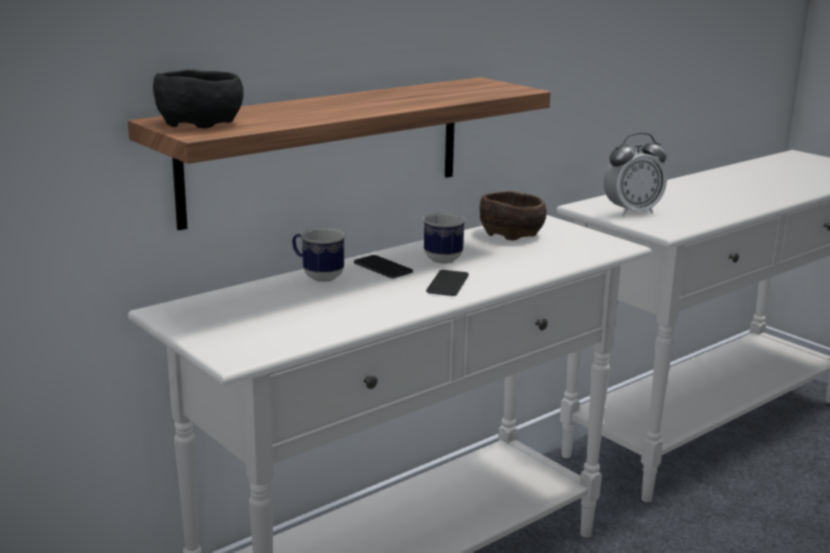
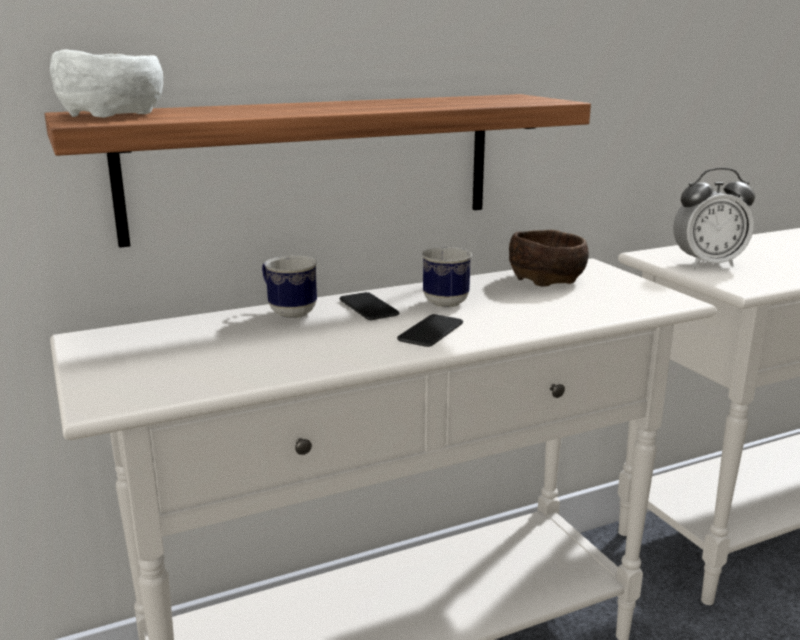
camera: 15 degrees right, 0 degrees up
(200, 122) = (114, 114): black bowl -> white bowl

